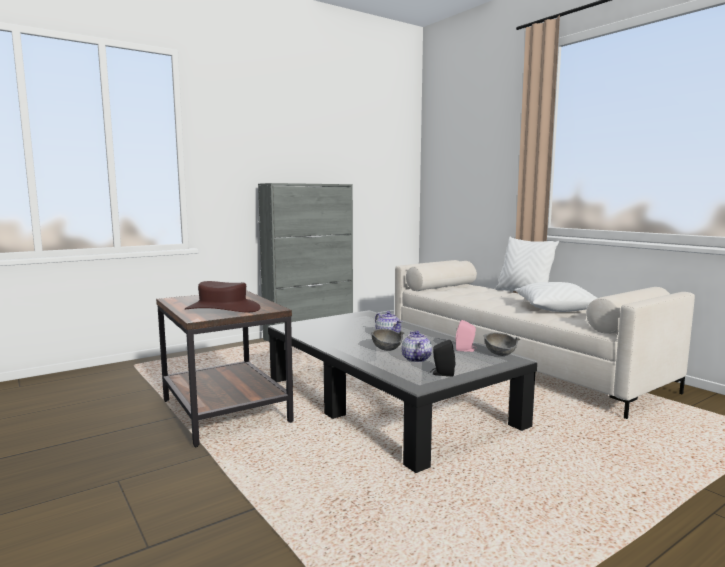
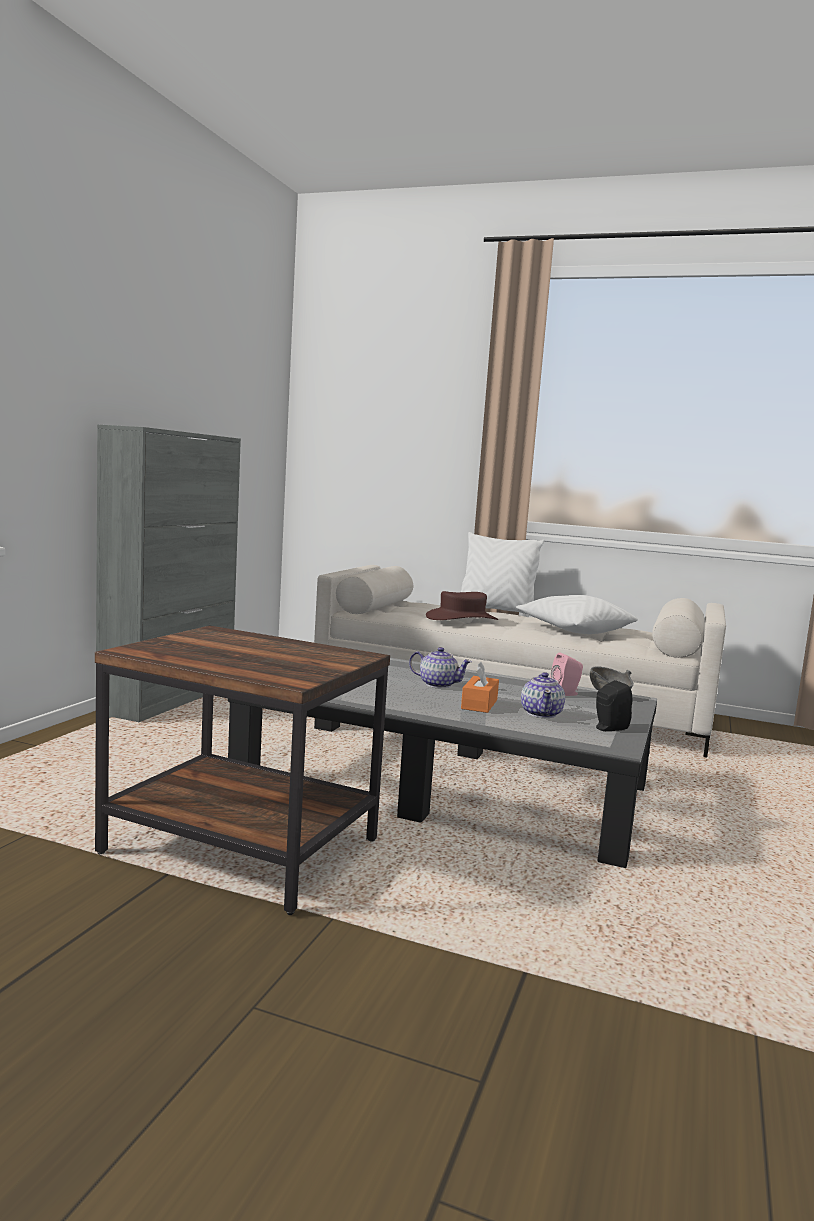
camera: 35 degrees left, 0 degrees up
(223, 309) = (284, 662): brown hat -> brown hat (461, 618)
(387, 349) = (479, 704): grey bowl -> orange tissue box
(416, 359) = (541, 713): teapot -> teapot turned 135 degrees counterclockwise

